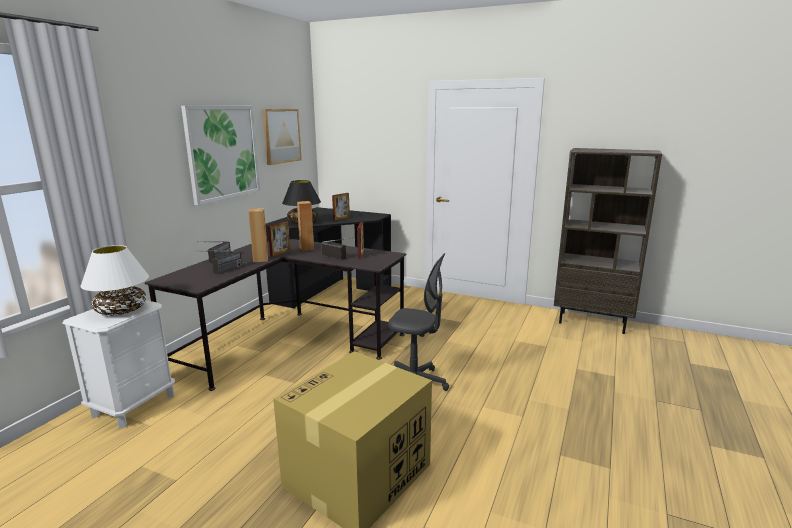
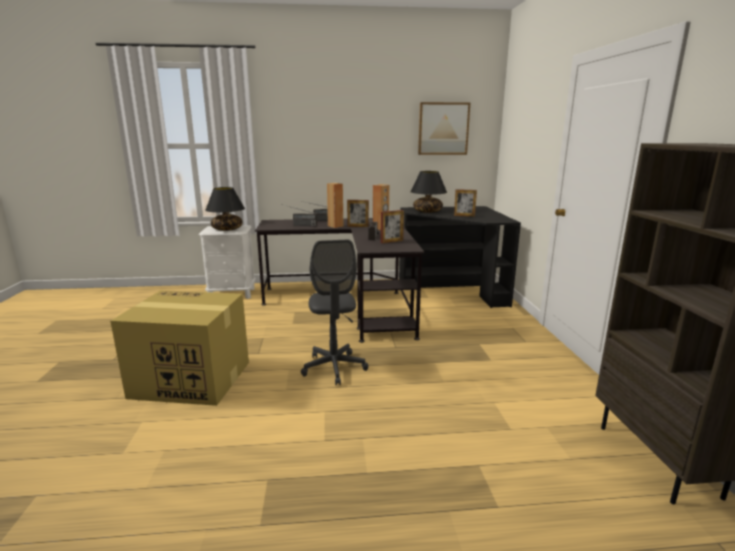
camera: 60 degrees right, 0 degrees up
(121, 310) = (227, 229): white table lamp -> black table lamp
(223, 152) = (365, 138): picture -> none

